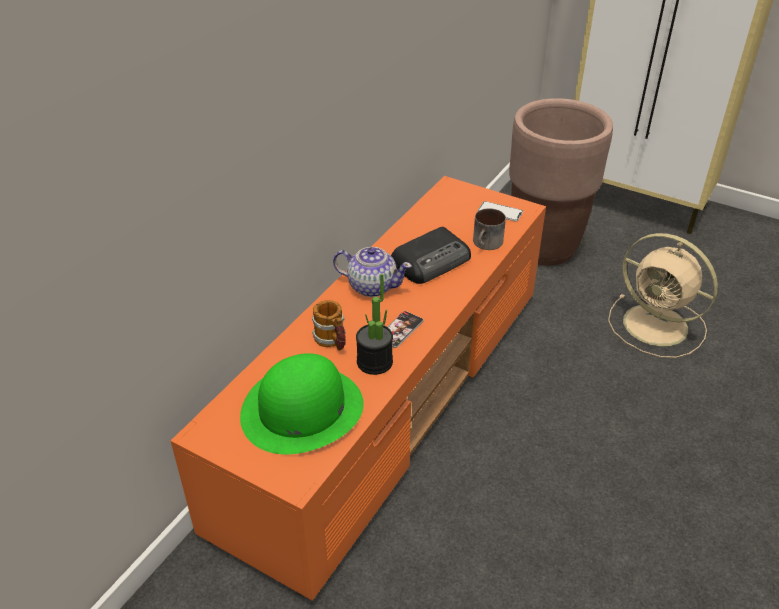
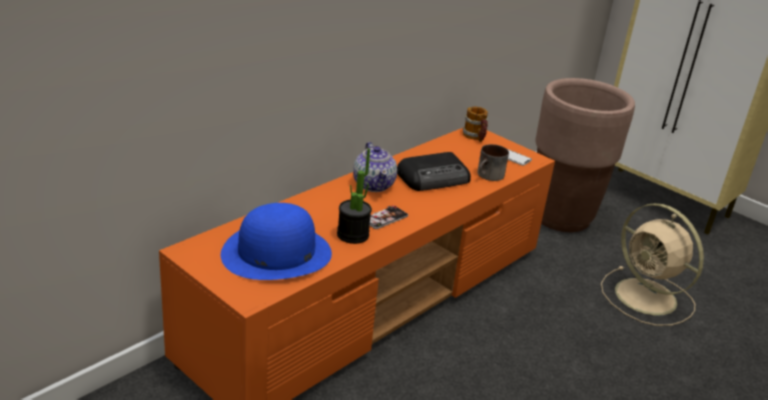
camera: 10 degrees right, 10 degrees down
(302, 410) = (276, 253): green hat -> blue hat
(332, 341) = (323, 214): mug -> mug (475, 137)
(371, 286) = (374, 184): teapot -> teapot turned 45 degrees clockwise

